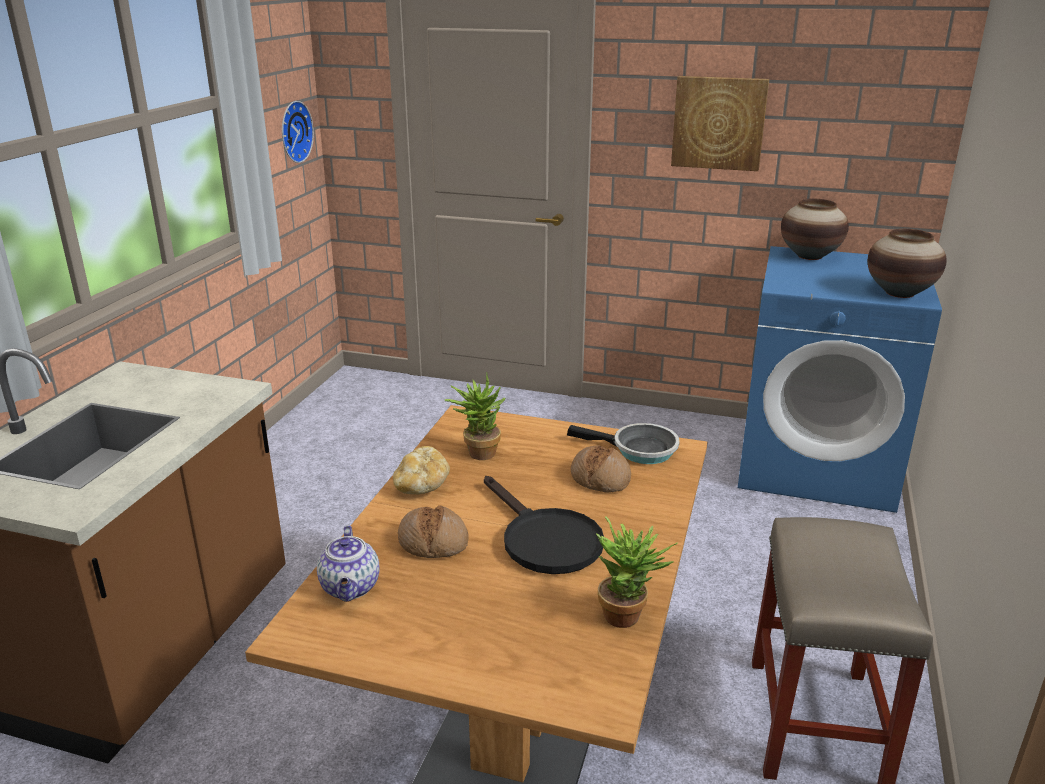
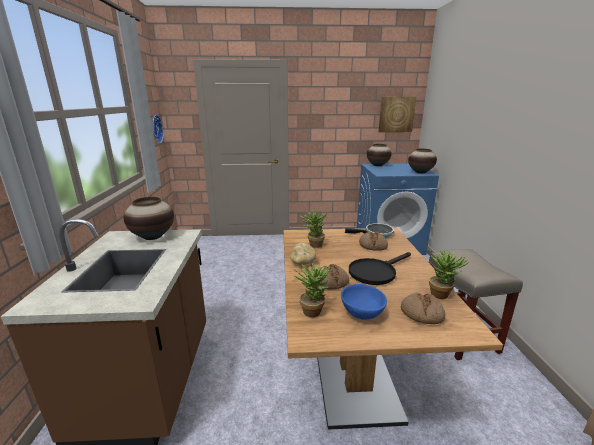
camera: 20 degrees left, 5 degrees down
(178, 386) = (152, 236): none -> vase
(351, 588) = (313, 310): teapot -> potted plant
(431, 616) = (362, 313): none -> blue bowl
(540, 646) = (421, 314): none -> bread
(544, 539) = (376, 272): black frying pan -> black frying pan turned 105 degrees clockwise
(719, 123) = (338, 117): picture -> picture (396, 114)

